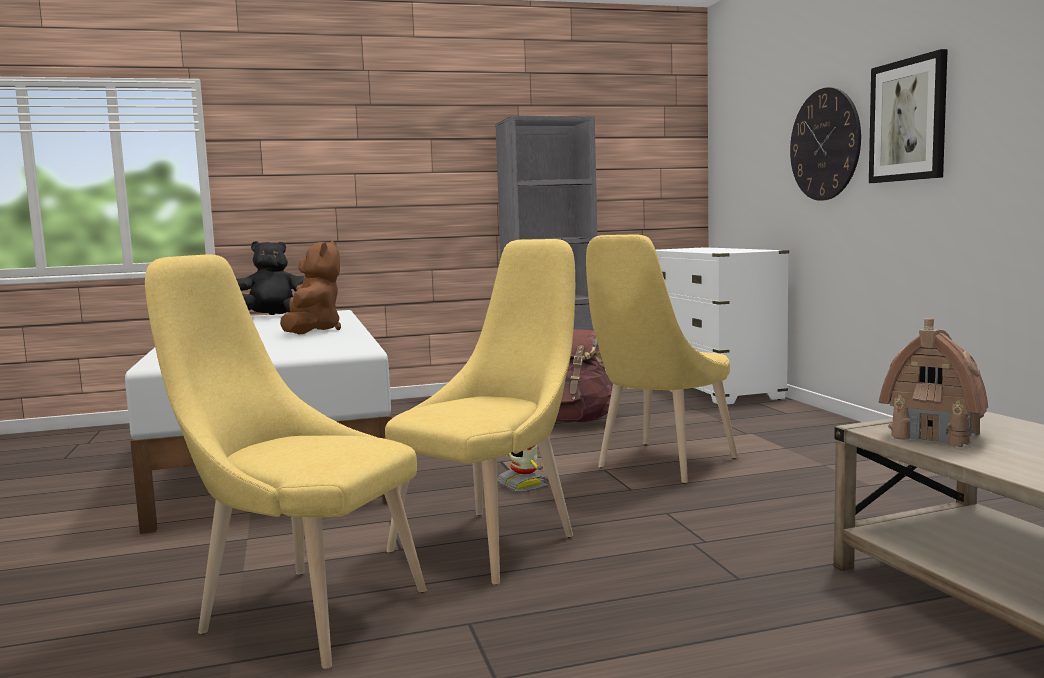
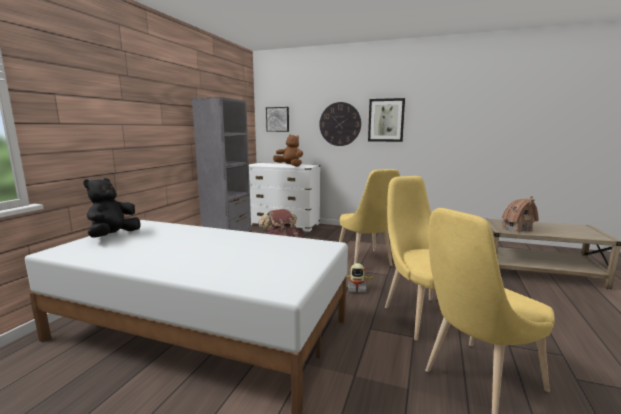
camera: 55 degrees left, 5 degrees up
(312, 331) = (223, 240): brown plush toy -> brown plush toy (289, 166)
(734, 147) = (278, 119): none -> picture

